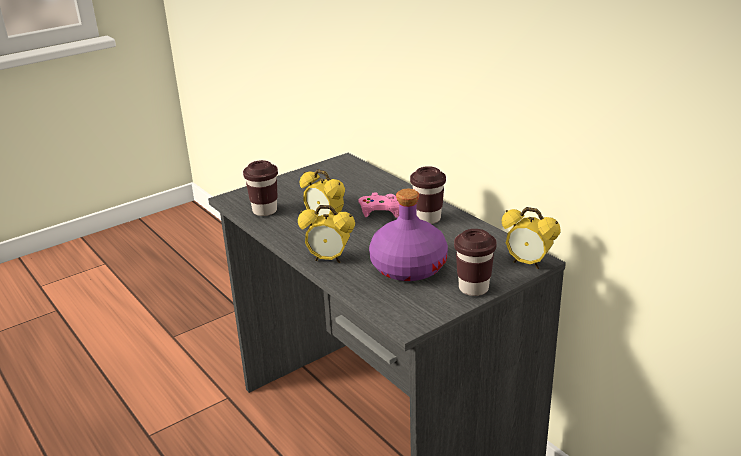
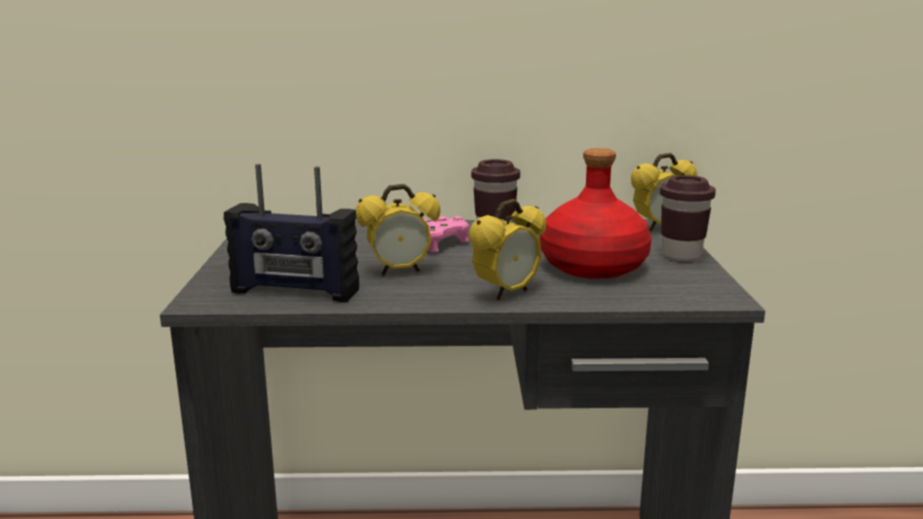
camera: 55 degrees left, 10 degrees down
(265, 211) = (294, 292): brown cup -> radio
(407, 267) = (592, 266): purple bottle -> red bottle

